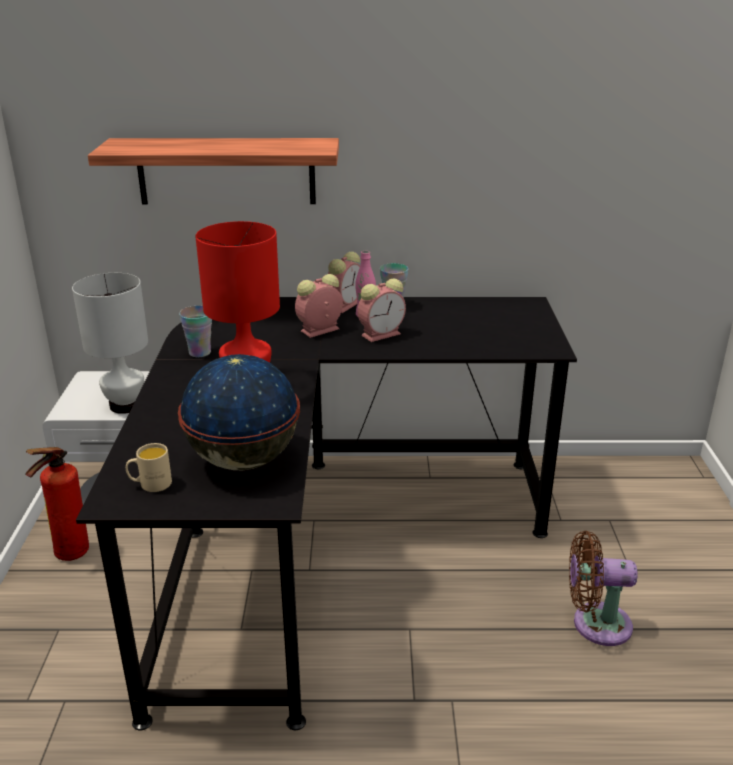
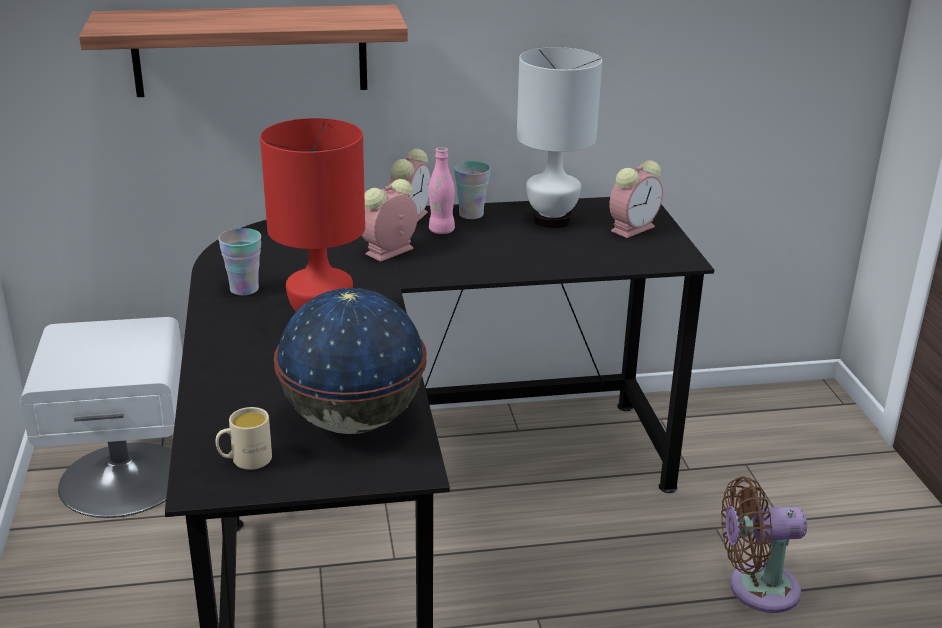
camera: 10 degrees left, 0 degrees up
(68, 555) = (67, 571): fire extinguisher -> none
(125, 405) = (129, 365): white table lamp -> white table lamp (550, 220)
(382, 334) = (470, 252): alarm clock -> alarm clock (633, 228)

